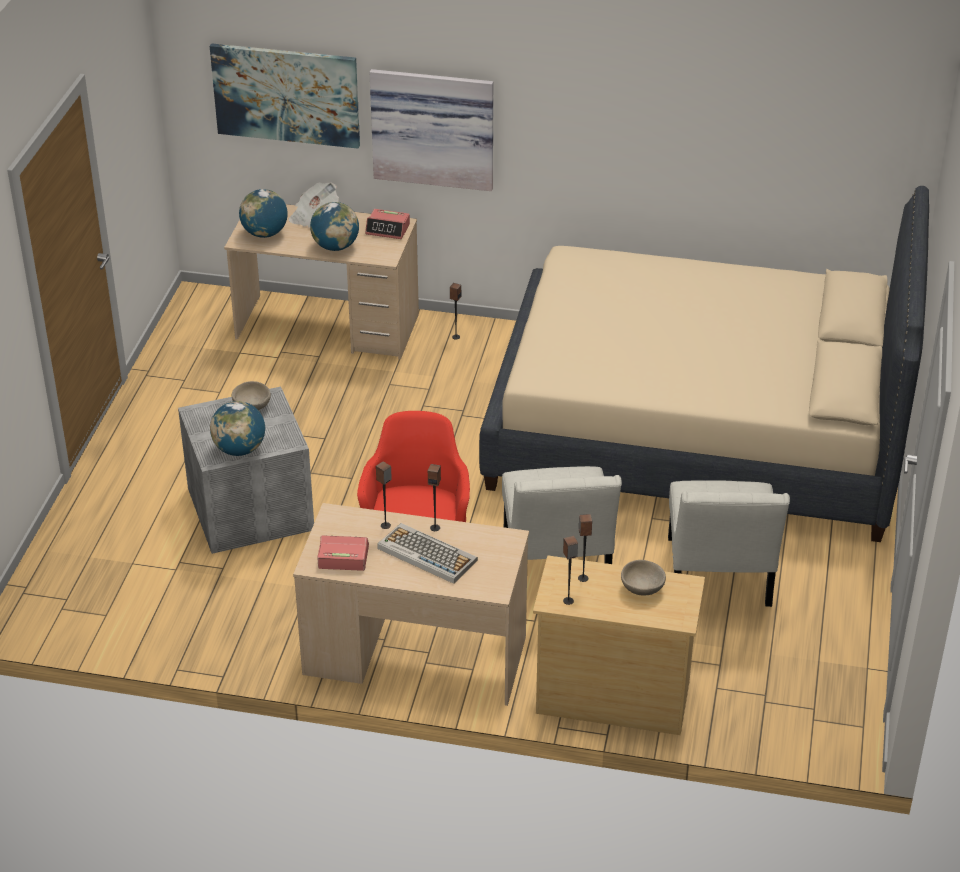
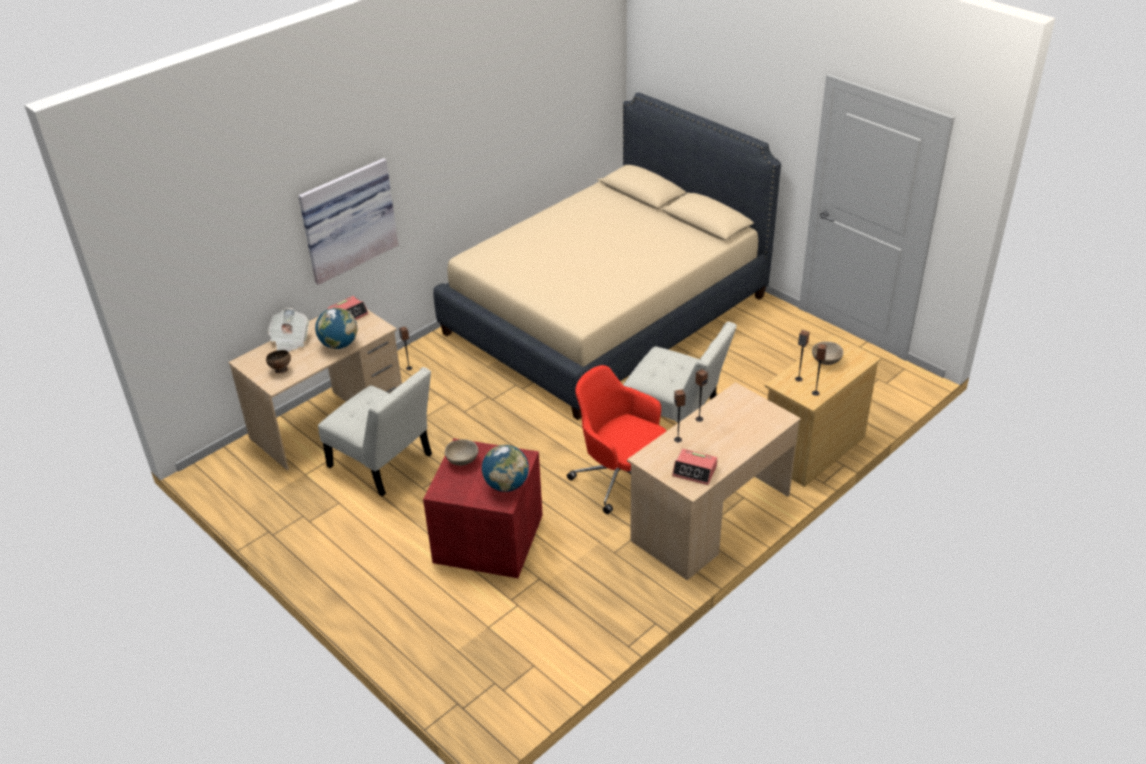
camera: 55 degrees left, 0 degrees up
(248, 508) = (486, 539): grey storage box -> red storage box
(265, 233) = (280, 370): globe -> brown bowl
(286, 95) = (235, 254): picture -> none
(343, 557) = (695, 471): alarm clock -> alarm clock turned 105 degrees counterclockwise
(426, 554) = (723, 433): keyboard -> none
(718, 577) = (743, 364): white chair -> white chair (384, 463)

